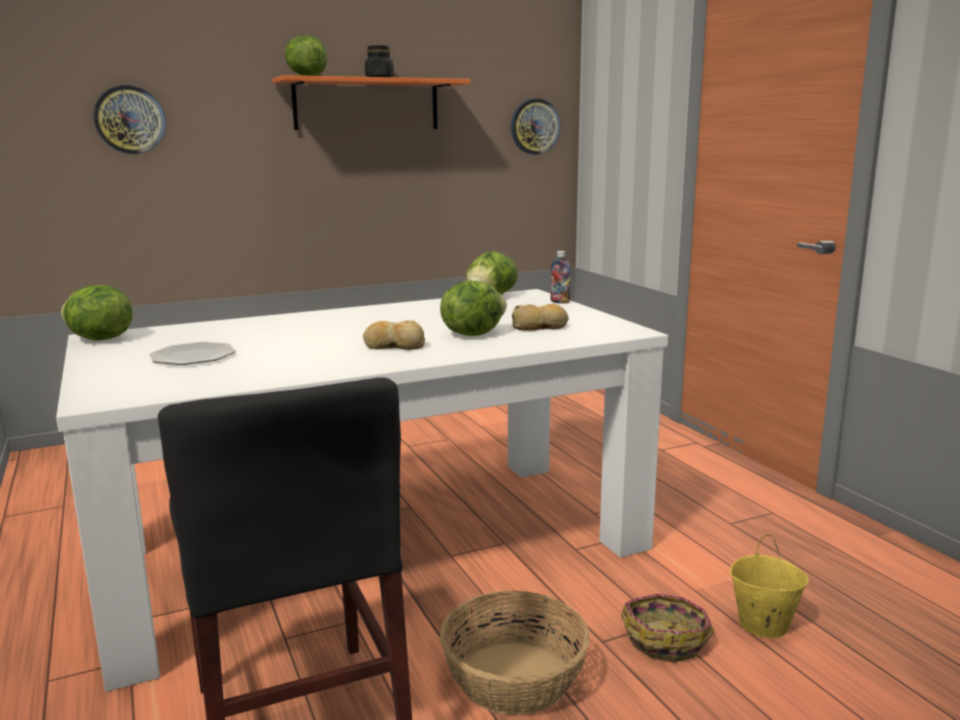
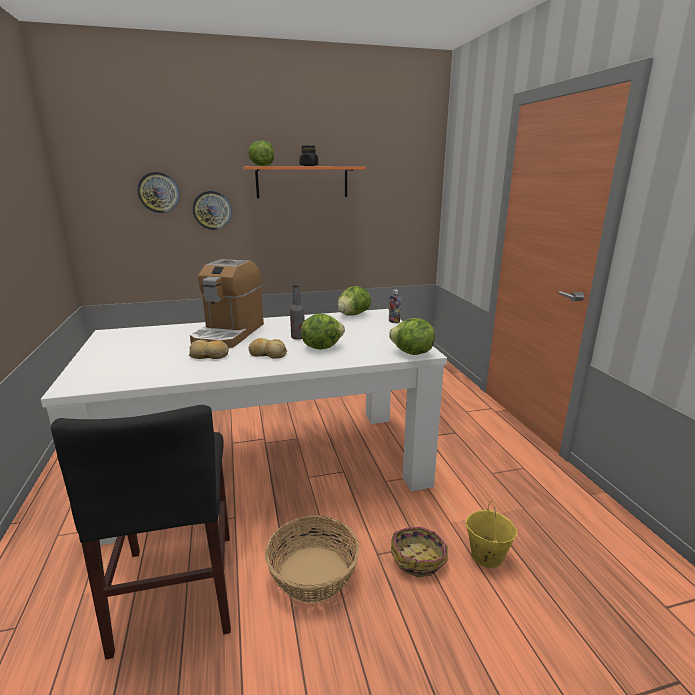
camera: 10 degrees right, 5 degrees up
(99, 340) = (107, 335): lettuce -> lettuce (412, 353)
(193, 356) = (147, 354): plate -> none
(309, 327) = (229, 333): none -> coffee machine
(426, 326) = (298, 337): none -> bottle
(534, 126) = (411, 195): wall clock -> wall clock (212, 210)
(540, 327) = (367, 344): bread -> bread (209, 355)

